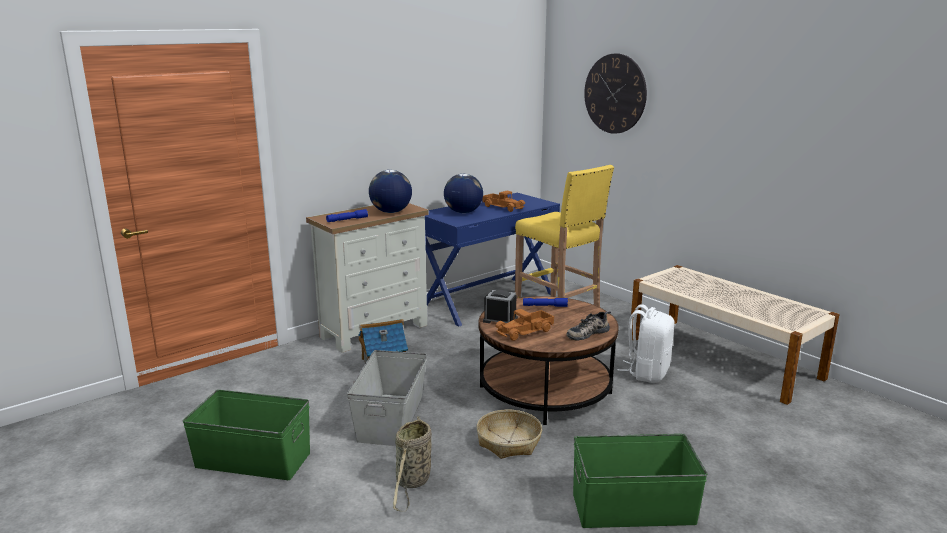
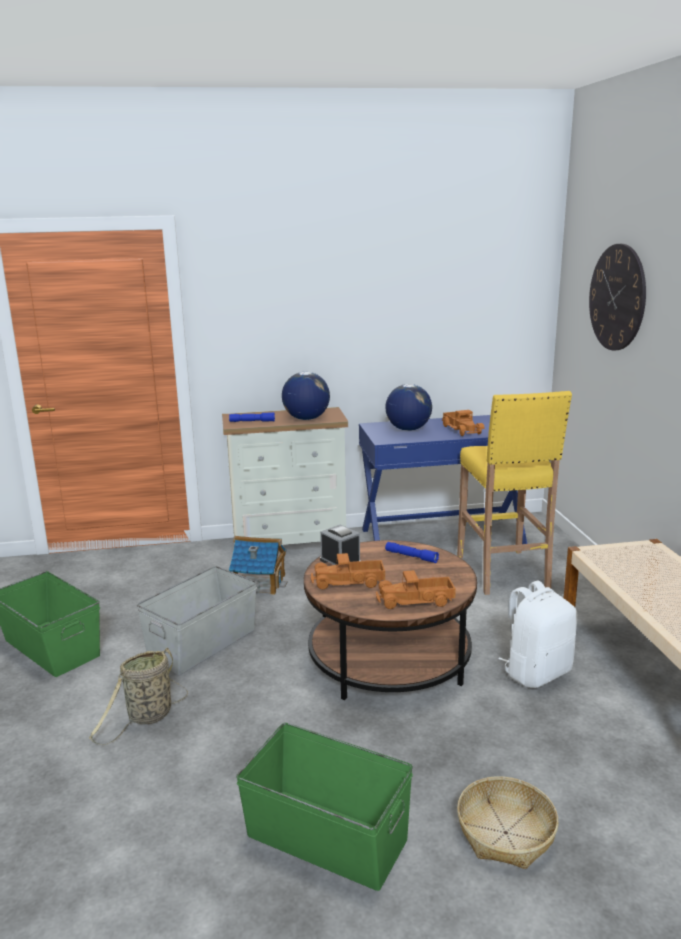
camera: 30 degrees right, 0 degrees up
(509, 442) = (284, 706): basket -> basket (506, 833)
(587, 333) = (416, 601): shoe -> toy truck

